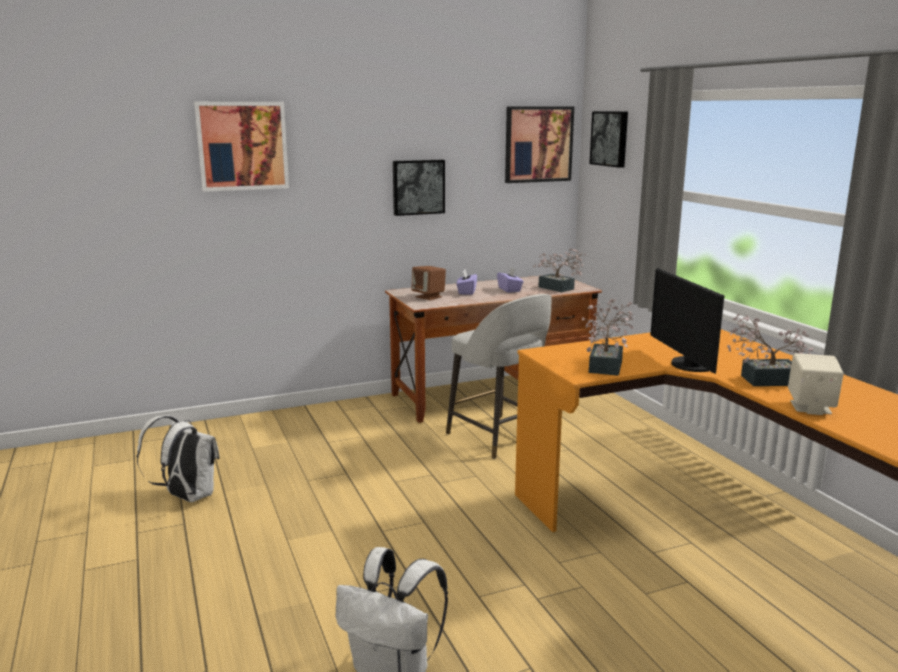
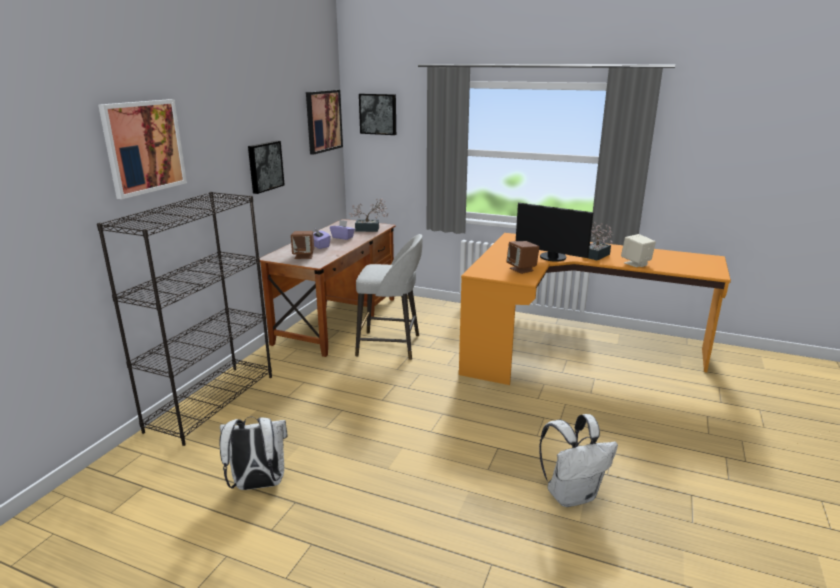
camera: 45 degrees left, 5 degrees up
(271, 422) = (212, 402): none -> black bookcase
(606, 365) = (522, 269): potted plant -> brown speaker

